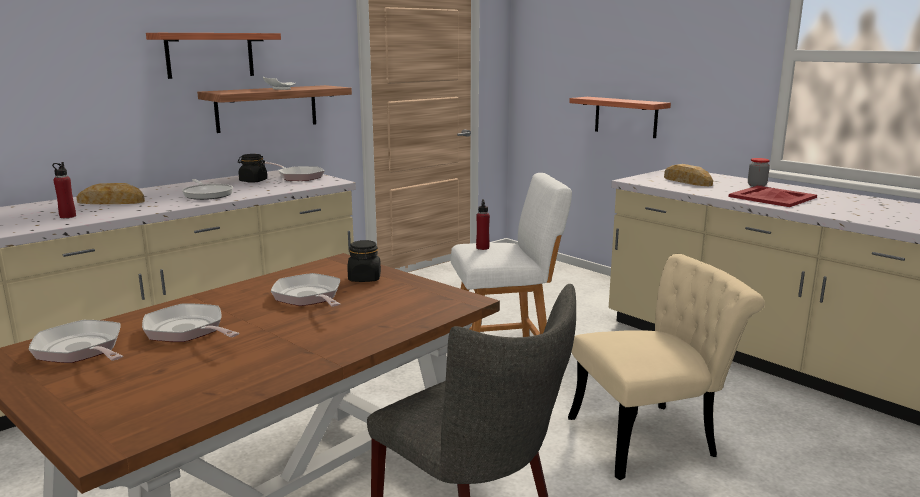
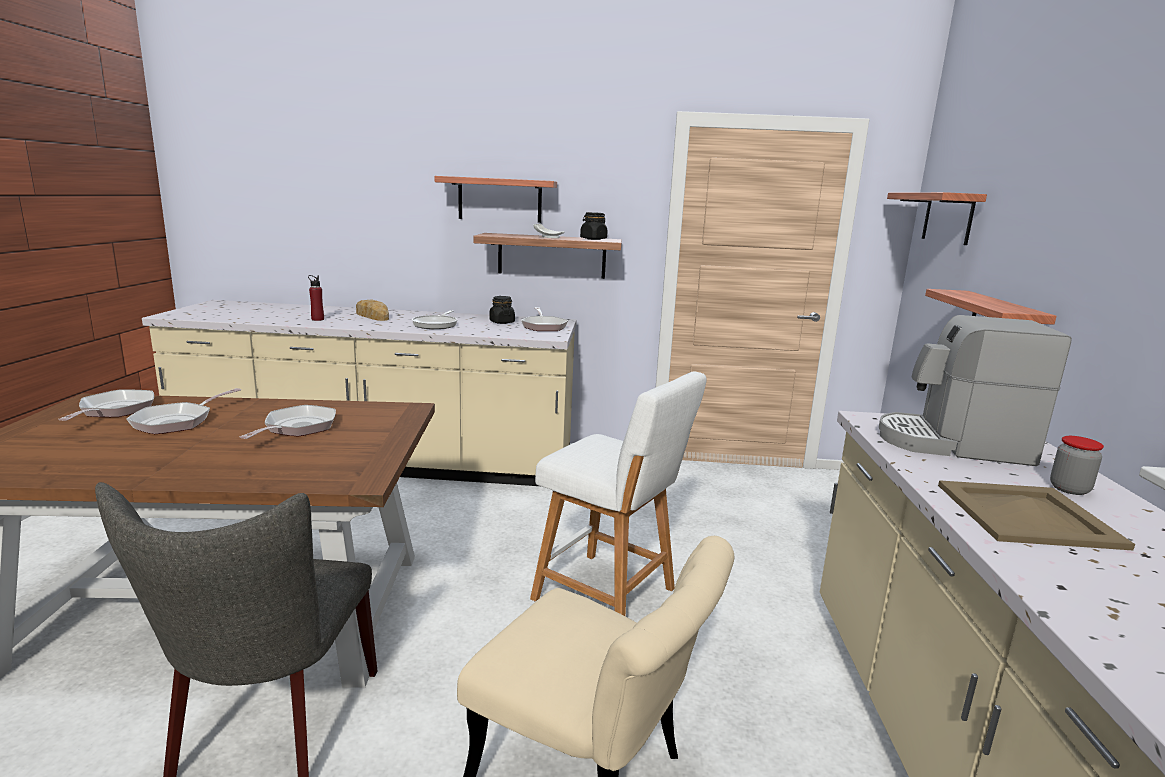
camera: 45 degrees right, 0 degrees up
(188, 331) = (177, 421): frying pan -> frying pan turned 150 degrees counterclockwise
(364, 278) = (372, 429): black jar -> black jar (593, 239)
(482, 248) = (595, 445): red bottle -> none
(551, 48) = (948, 218): none -> shelf
(687, 181) = (953, 444): bread -> coffee machine
(773, 197) = (1028, 515): red tray -> beige tray

